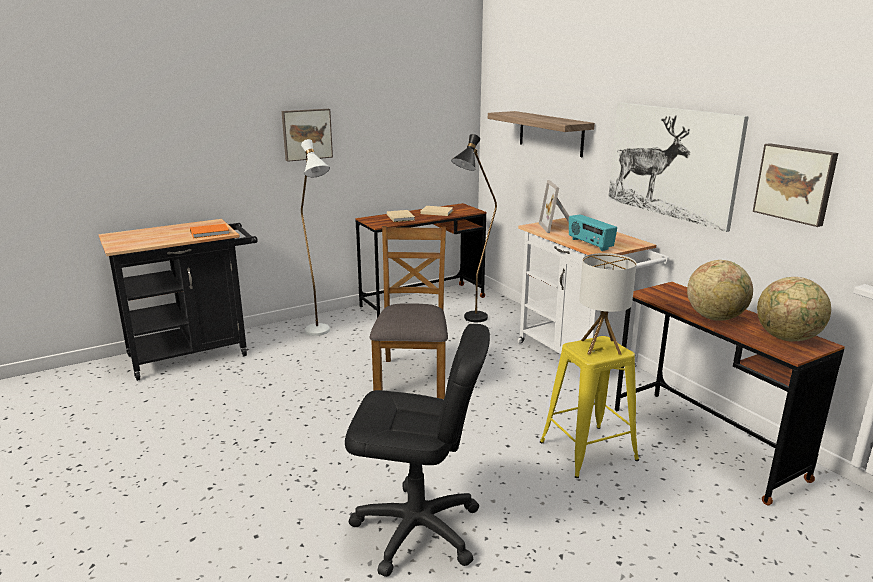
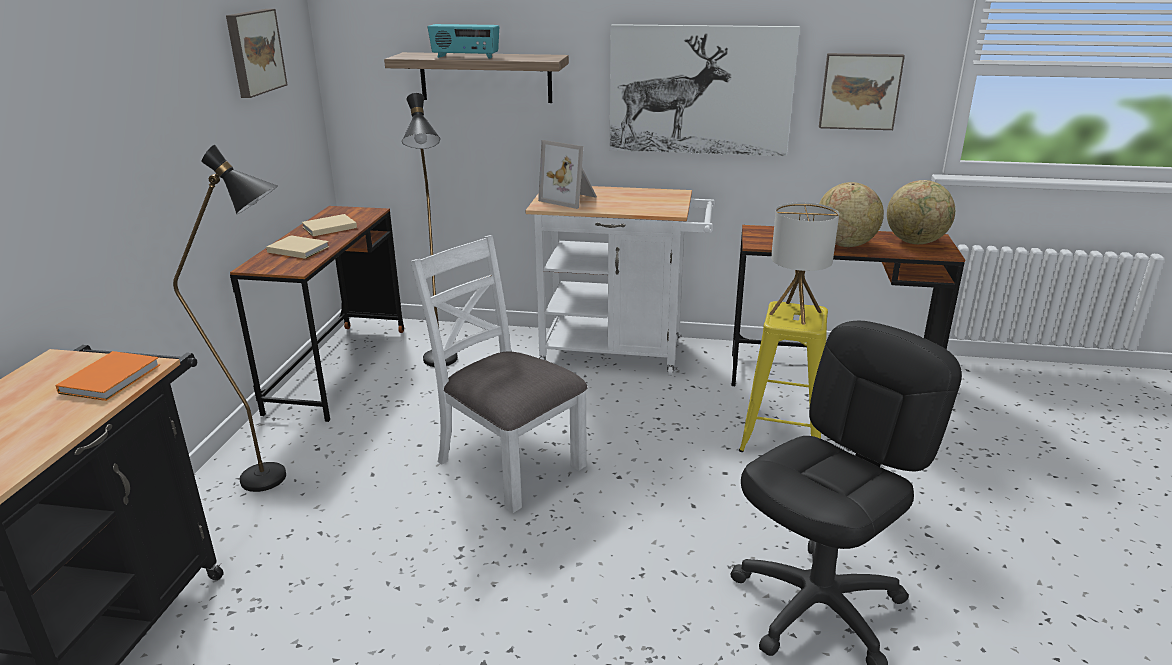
camera: 50 degrees left, 5 degrees up
(306, 134) = (137, 139): picture -> picture (254, 52)
(321, 334) = (279, 479): white floor lamp -> black floor lamp
(412, 377) = (508, 464): brown chair -> white chair
(589, 244) = (646, 208): radio -> radio (465, 57)

